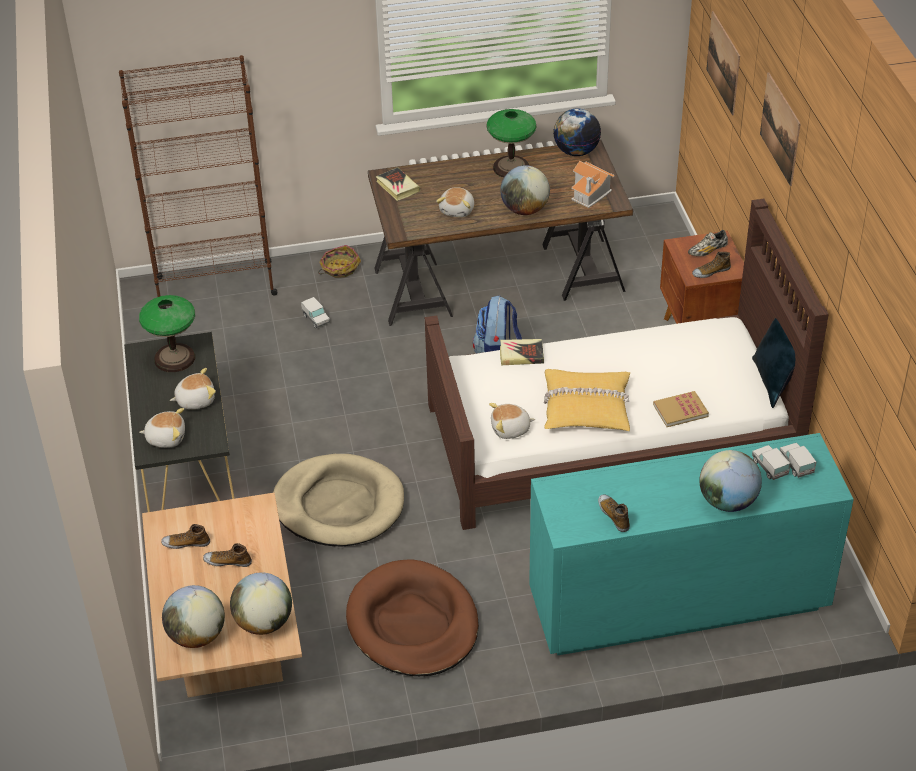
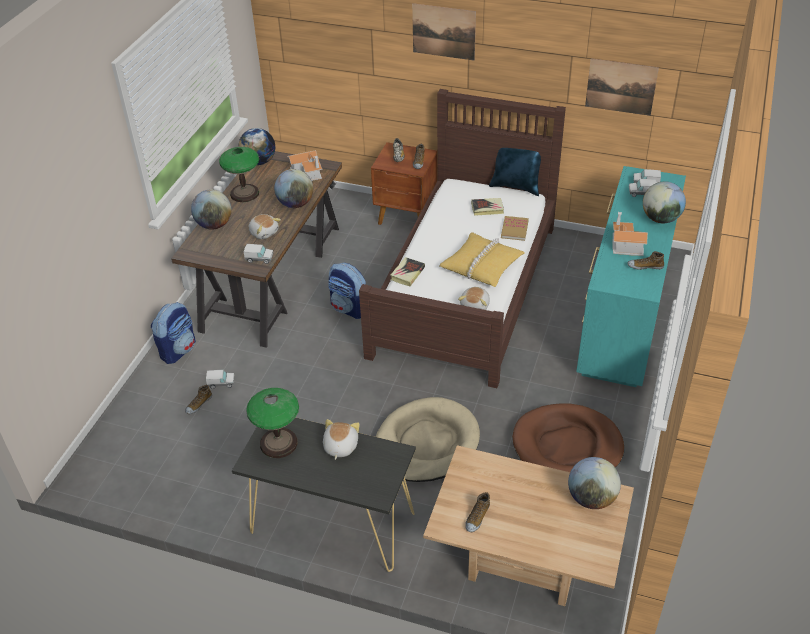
camera: 60 degrees left, 0 degrees up
(166, 437) = (370, 479): plush toy -> none
(197, 636) = (583, 544): globe -> globe (214, 225)
(215, 286) = (124, 427): brown bookcase -> none
(228, 561) = (513, 498): shoe -> shoe (198, 404)
(339, 268) = (178, 350): basket -> backpack
(397, 187) = (207, 250): book -> book (487, 209)
(412, 226) = (259, 259): none -> toy truck
(643, 484) = (624, 244): none -> toy house
(723, 62) = (331, 36): picture -> picture (621, 87)

